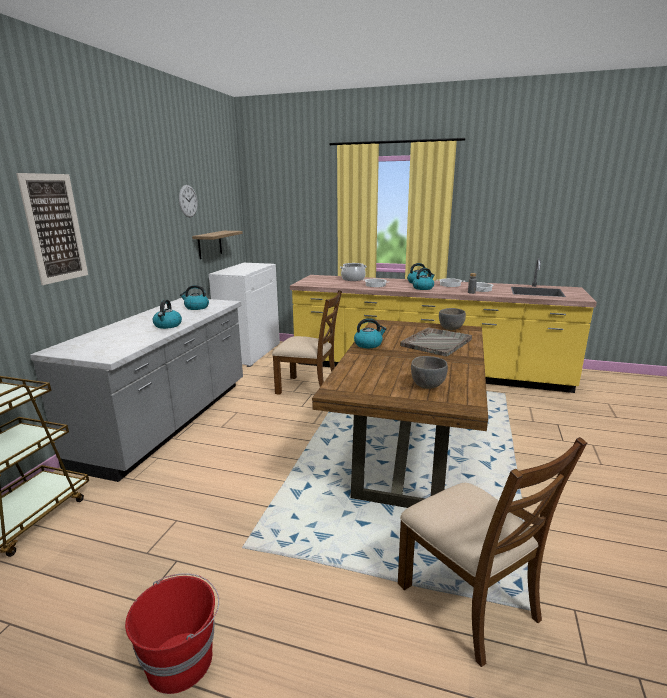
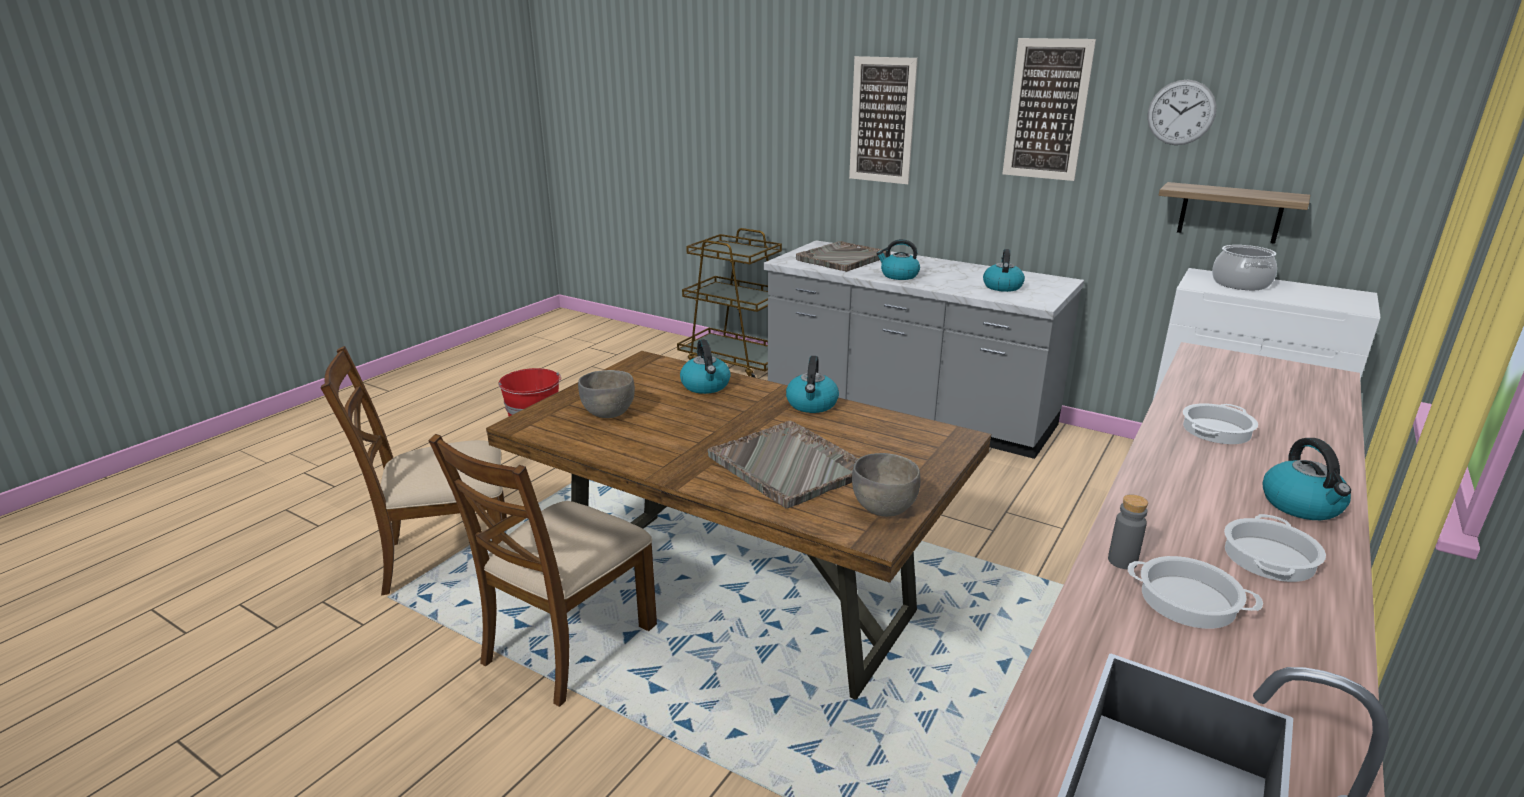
camera: 105 degrees right, 5 degrees up
(110, 341) = (842, 258): none -> grey tray
(144, 206) = (1047, 110): none -> picture
(308, 388) = (1024, 530): brown chair -> brown chair (567, 644)
(353, 279) = (1304, 414): cooking pot -> cooking pot (1240, 284)
(423, 288) = (1188, 492): kettle -> kettle (706, 386)

